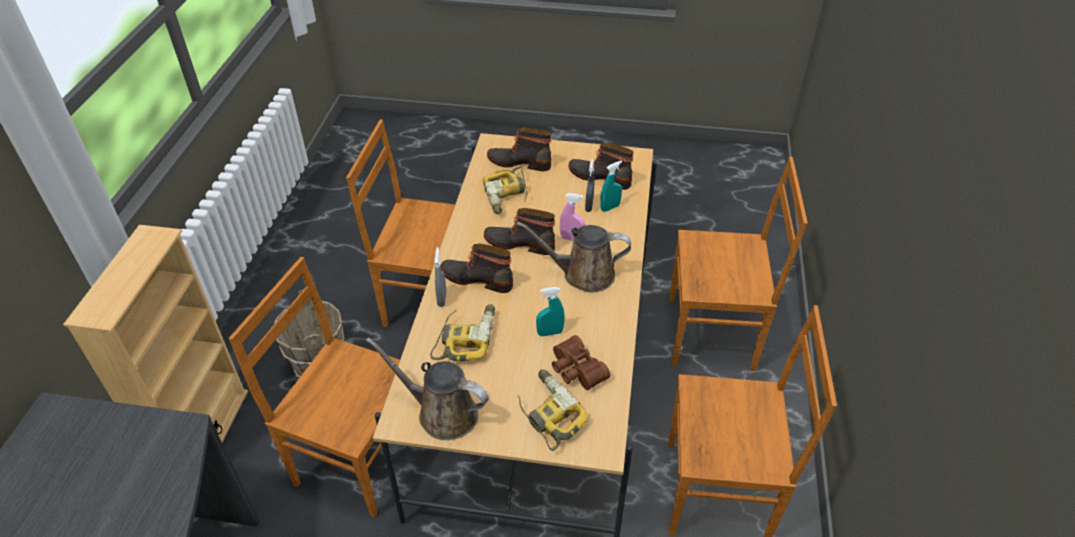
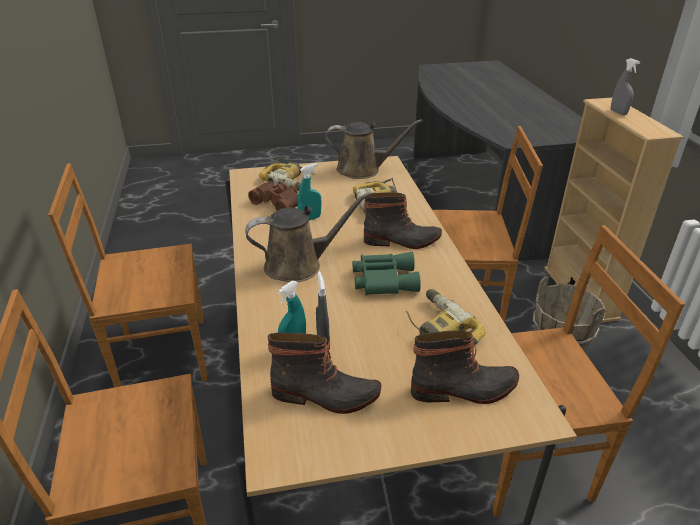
camera: 160 degrees right, 10 degrees down
(442, 299) = (420, 221): grey spray bottle -> grey spray bottle (618, 112)
(520, 243) = (383, 279): boot -> green binoculars
(571, 238) = (327, 297): pink spray bottle -> none

